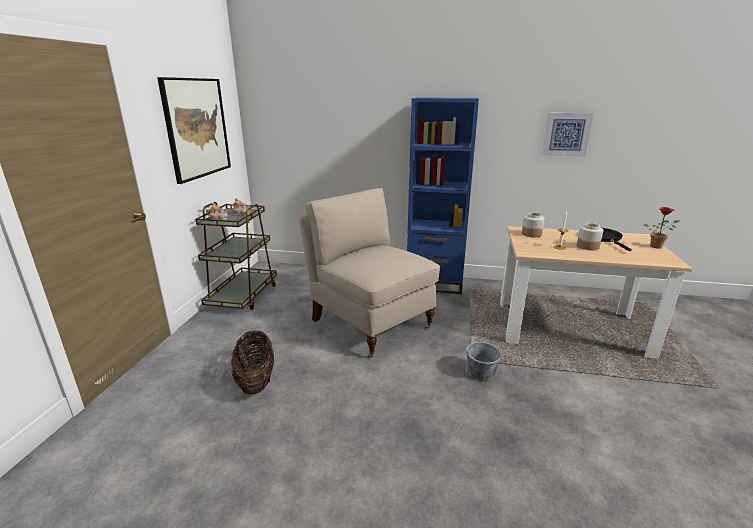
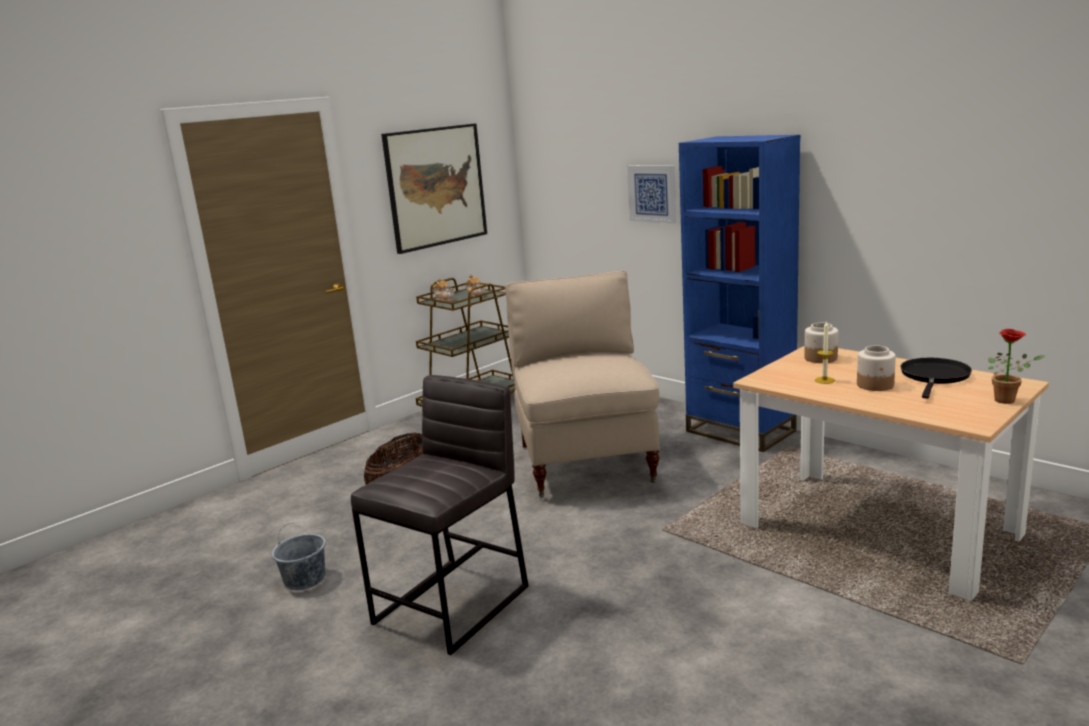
camera: 35 degrees right, 5 degrees down
(408, 473) = (453, 604): none -> grey stool
(481, 372) = (657, 545): grey bucket -> grey bucket (305, 579)
(566, 134) = (948, 193): picture -> picture (652, 193)

